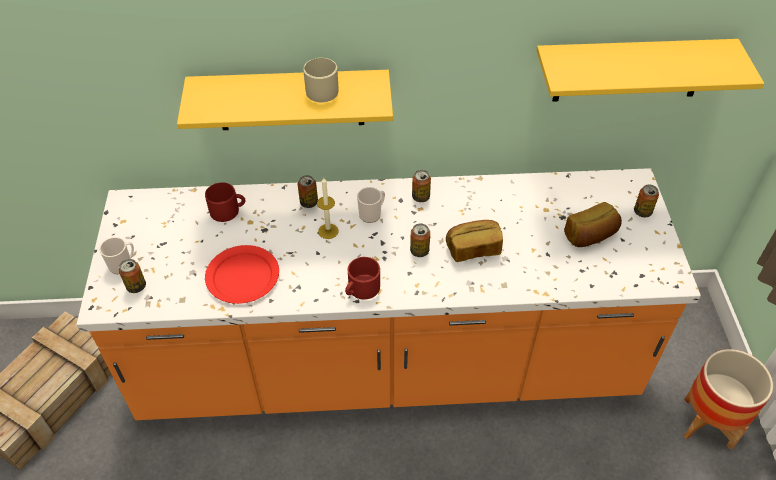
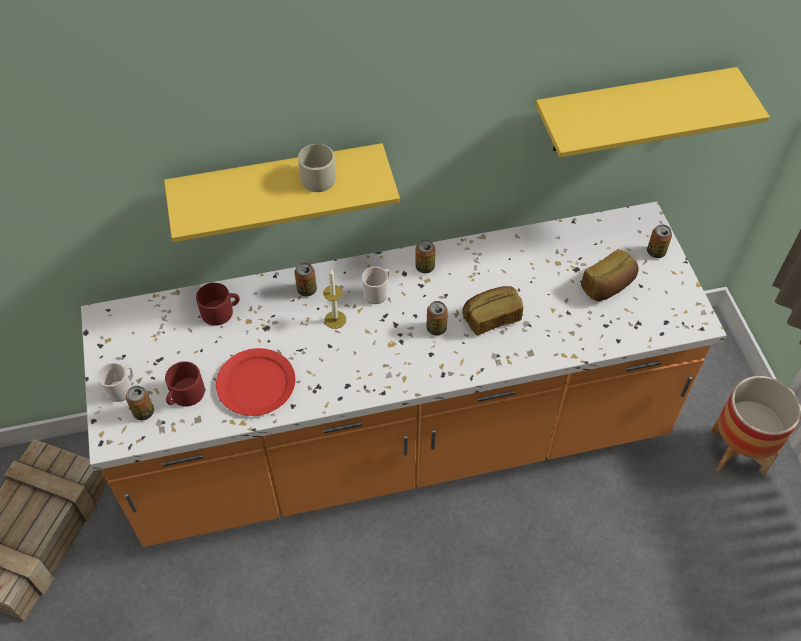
camera: 10 degrees left, 5 degrees up
(361, 289) = (384, 379): red mug -> red mug (184, 395)

